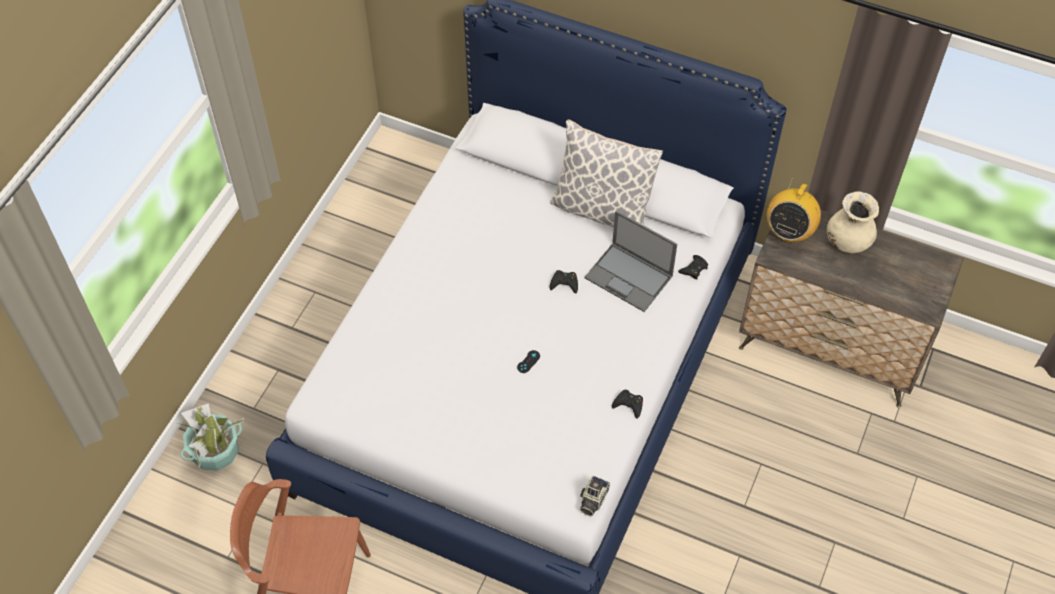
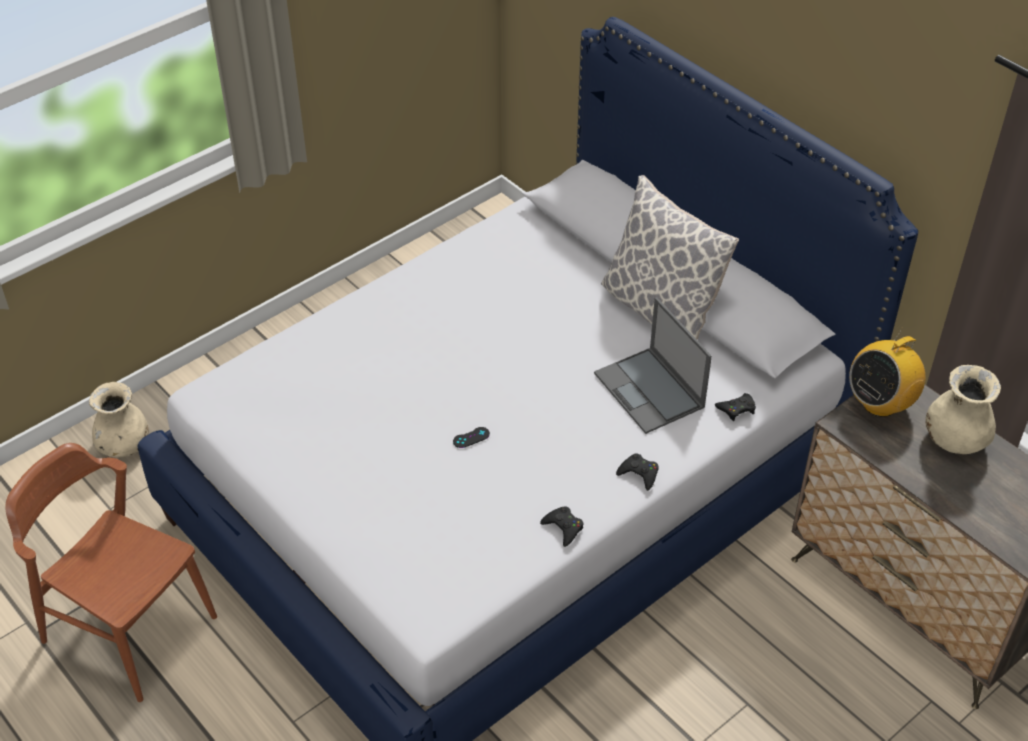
camera: 25 degrees right, 10 degrees down
(215, 451) = (124, 446): potted plant -> beige vase
(564, 283) = (566, 371): black game controller -> black game controller (639, 474)
(592, 500) = (452, 617): camera -> none

